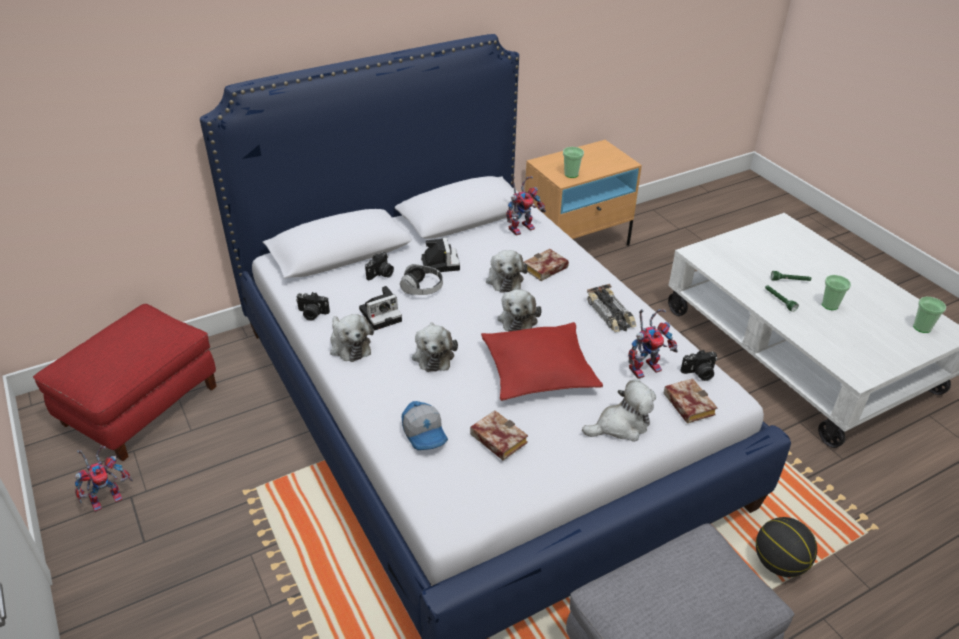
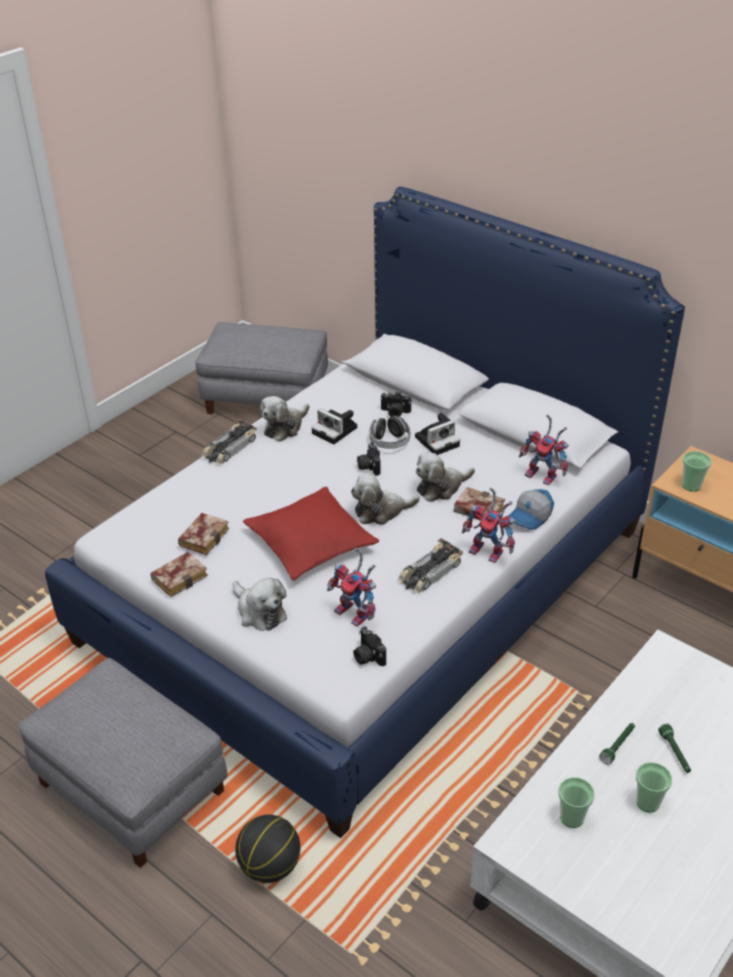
camera: 70 degrees right, 0 degrees up
(108, 497) = (171, 422): toy robot -> toy robot (490, 552)
(140, 404) = (267, 396): red ottoman -> grey ottoman
(312, 314) = (314, 395): camera -> camera (369, 466)
(356, 391) = (229, 448): none -> toy car
(425, 433) = (194, 496): cap -> cap (531, 517)
(433, 355) = (297, 474): plush toy -> none
(686, 403) = (313, 653): book -> book (180, 576)
(922, 327) = (669, 918): cup -> cup (572, 817)

